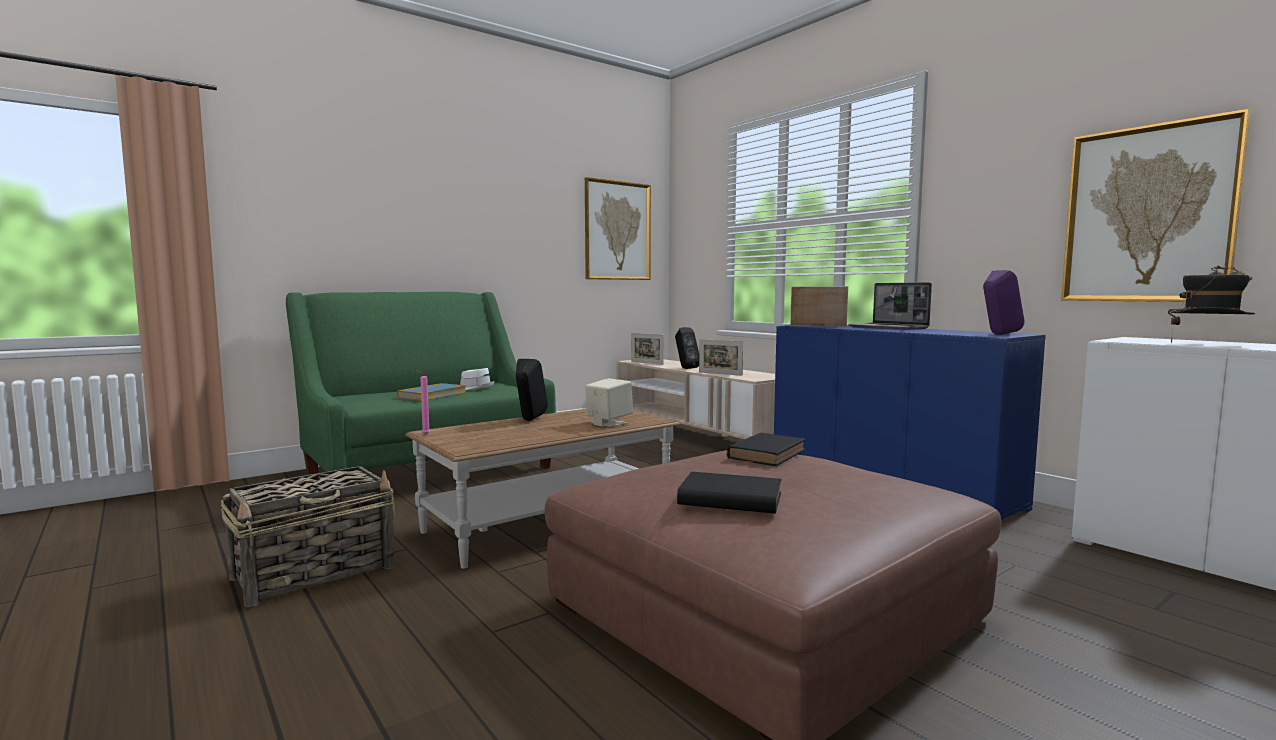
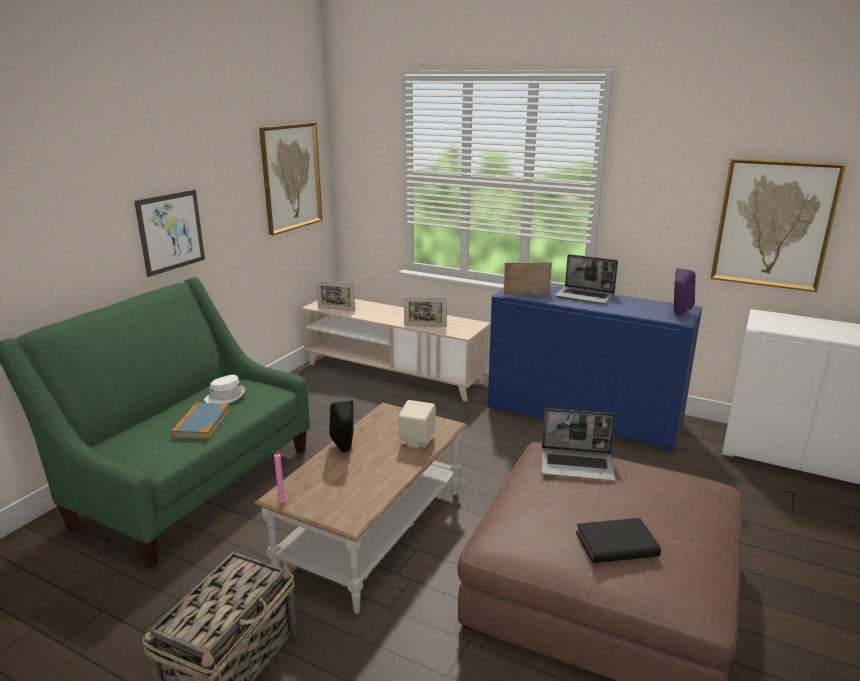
camera: 25 degrees left, 15 degrees up
(476, 249) = (171, 232): none -> picture
(685, 368) = (384, 318): black speaker -> none
(767, 454) = (577, 465): black book -> laptop
(1207, 344) = (812, 330): hat -> none

